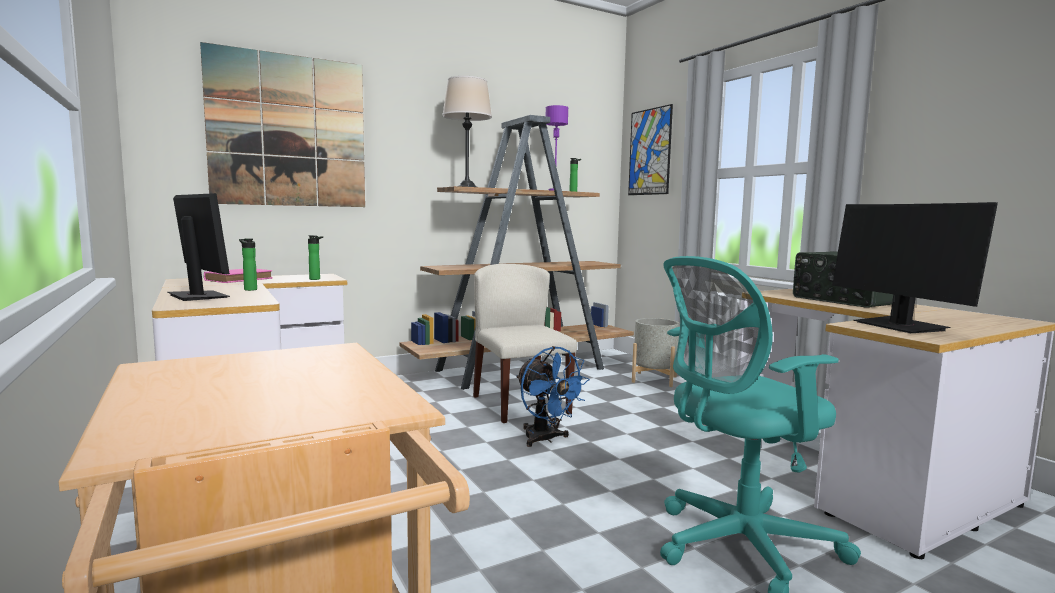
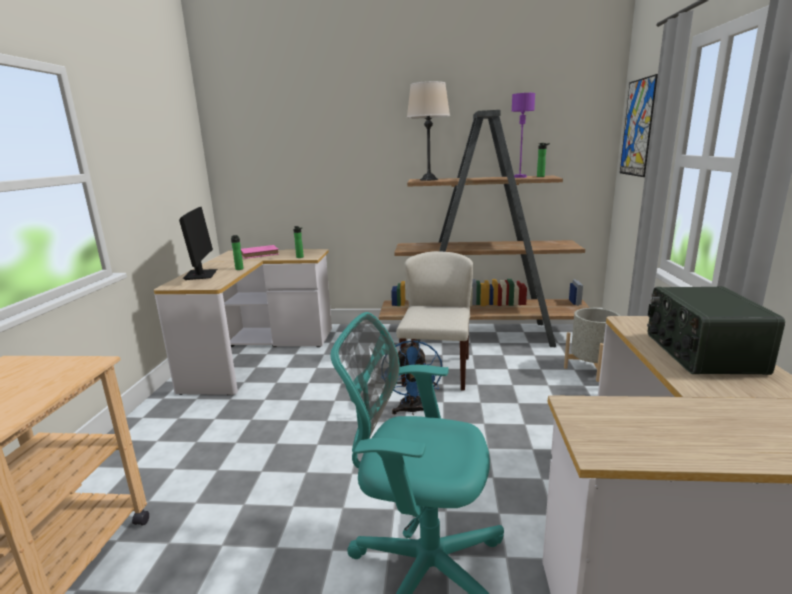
camera: 35 degrees right, 10 degrees up
(288, 131) = (300, 143): picture -> none
(899, 326) = (625, 421): monitor -> none

